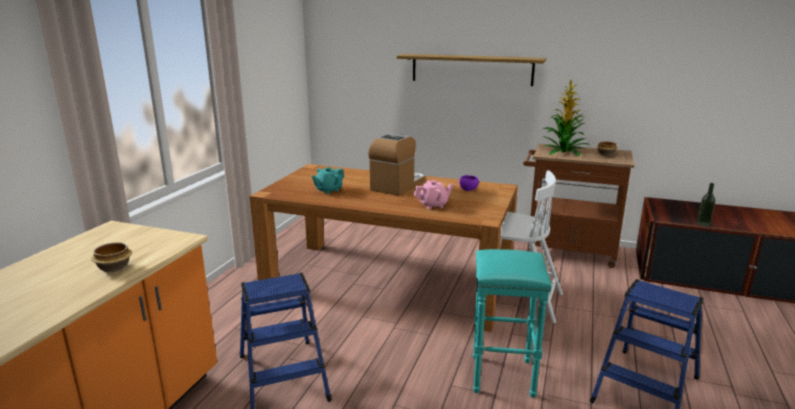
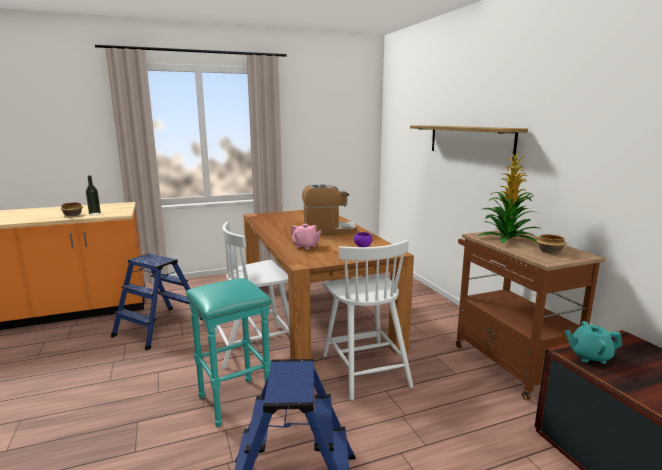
camera: 50 degrees right, 5 degrees down
(328, 190) = (284, 222): turquoise teapot -> turquoise teapot (589, 356)
(413, 332) = (255, 345): none -> white chair
(703, 224) = (619, 383): bottle -> bottle (95, 213)

